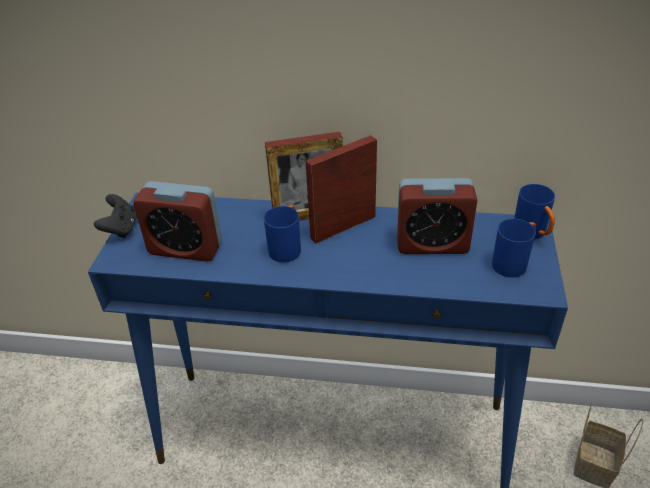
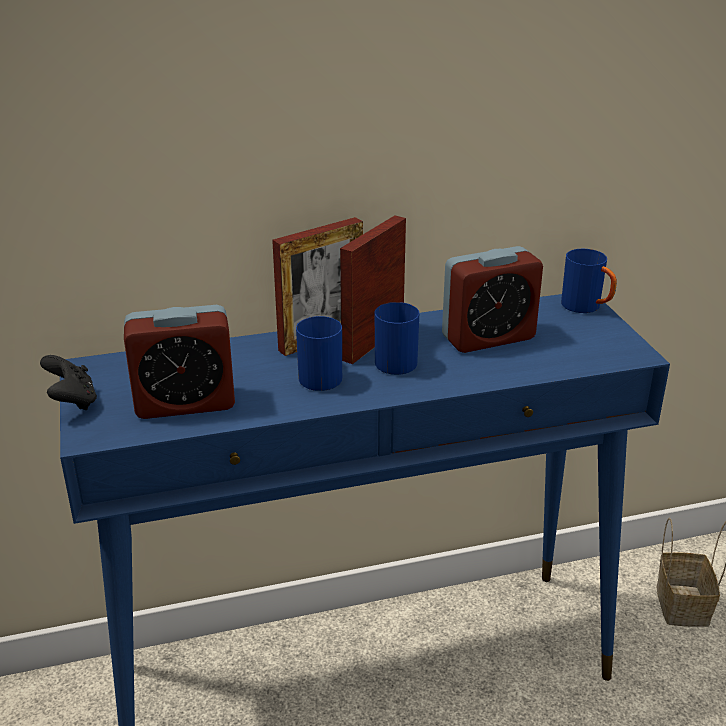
camera: 25 degrees left, 10 degrees down
(513, 263) = (587, 337): blue mug -> blue mug (399, 360)

